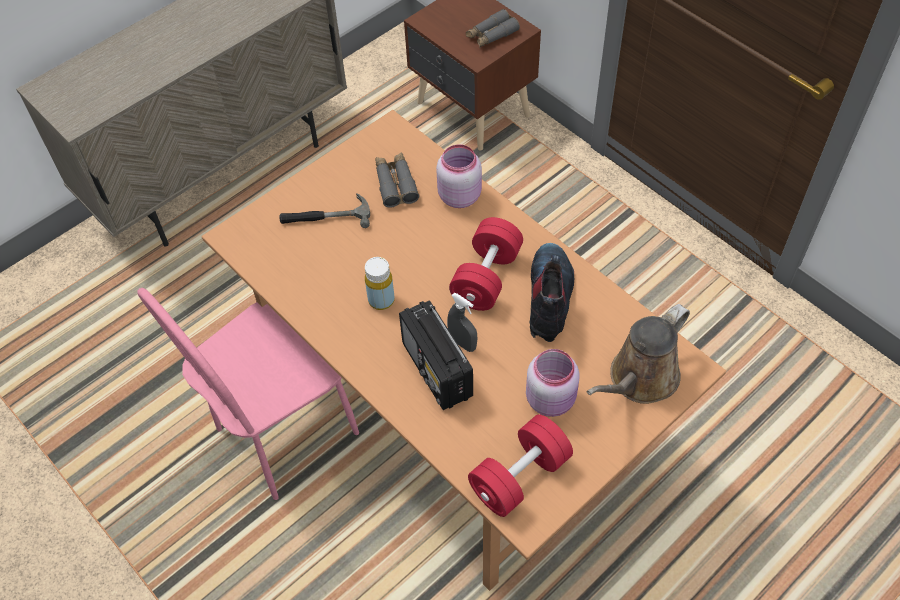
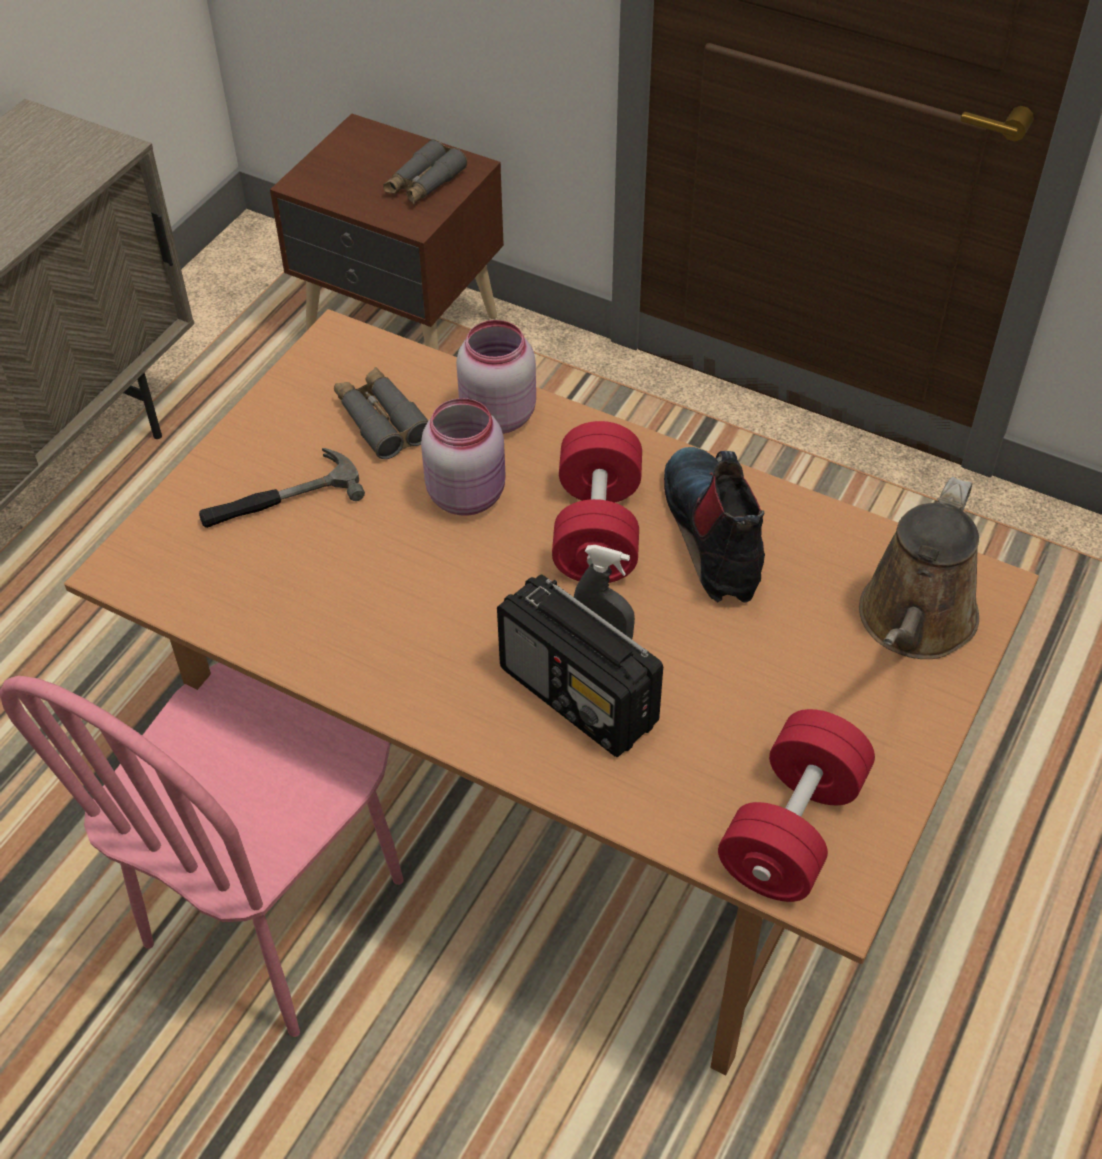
camera: 20 degrees left, 5 degrees down
(381, 300) = (434, 608): yellow bottle -> none
(551, 399) = (788, 691): pink jar -> pink jar (468, 494)

